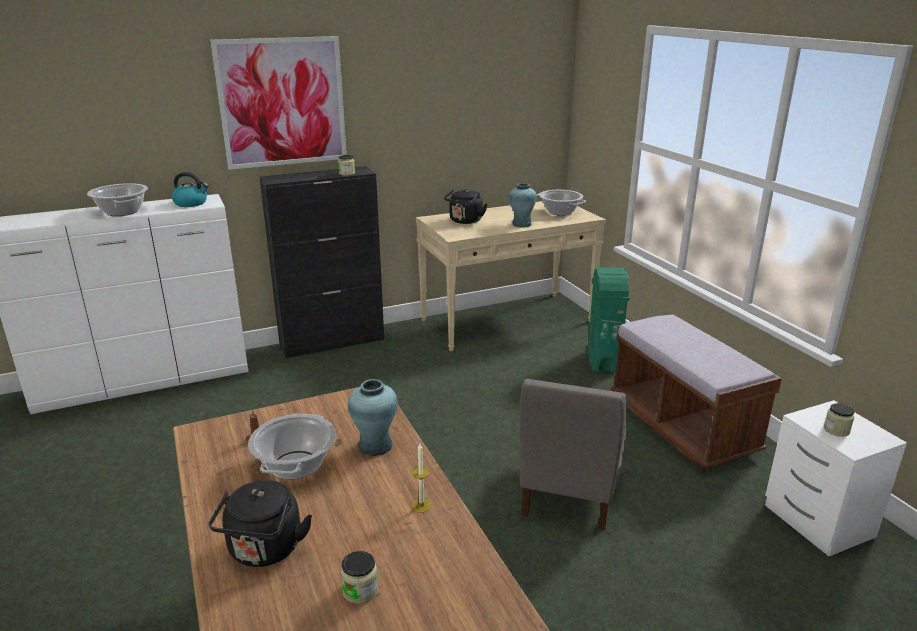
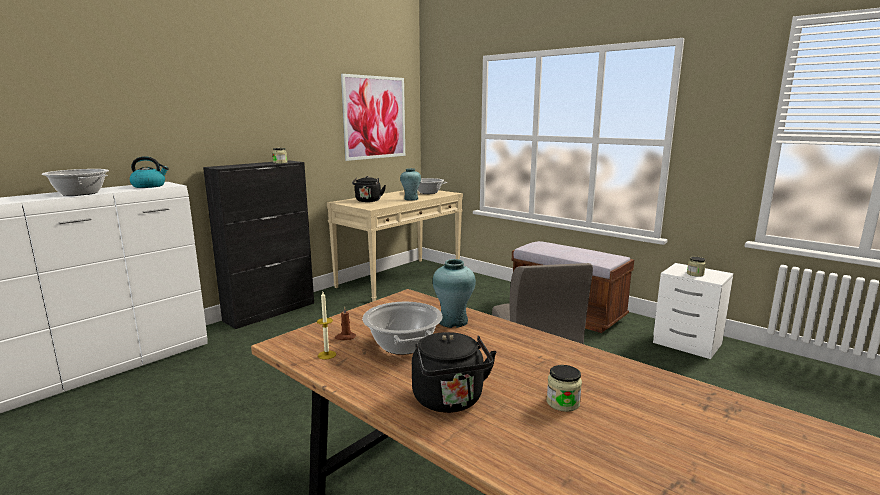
camera: 25 degrees left, 10 degrees down
(282, 102) = (221, 104): picture -> picture (374, 117)
(421, 505) = (535, 345): candle -> candle (327, 355)
(603, 361) = (486, 289): green trash can -> none

